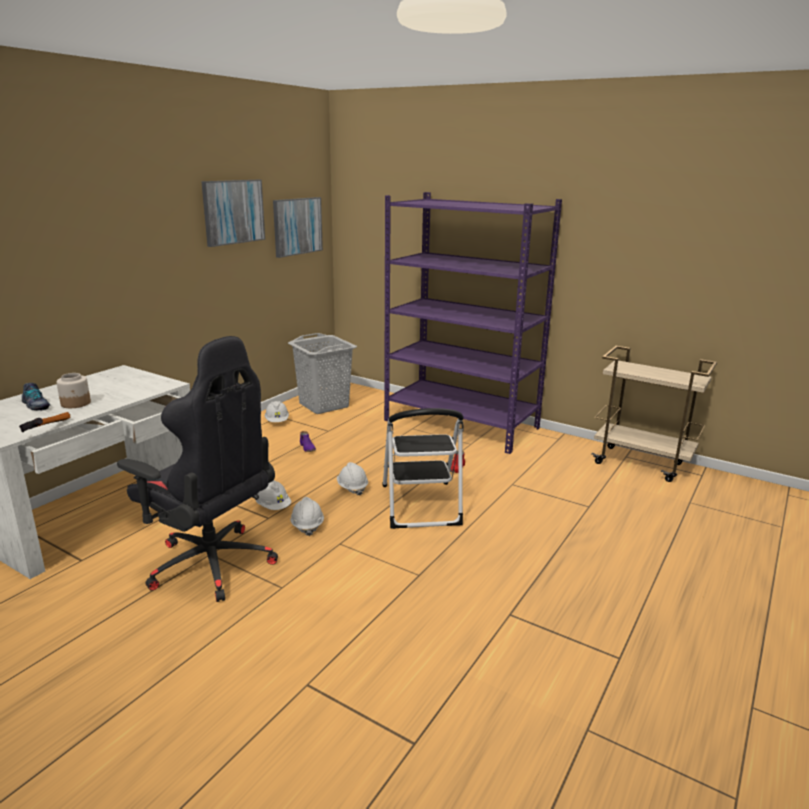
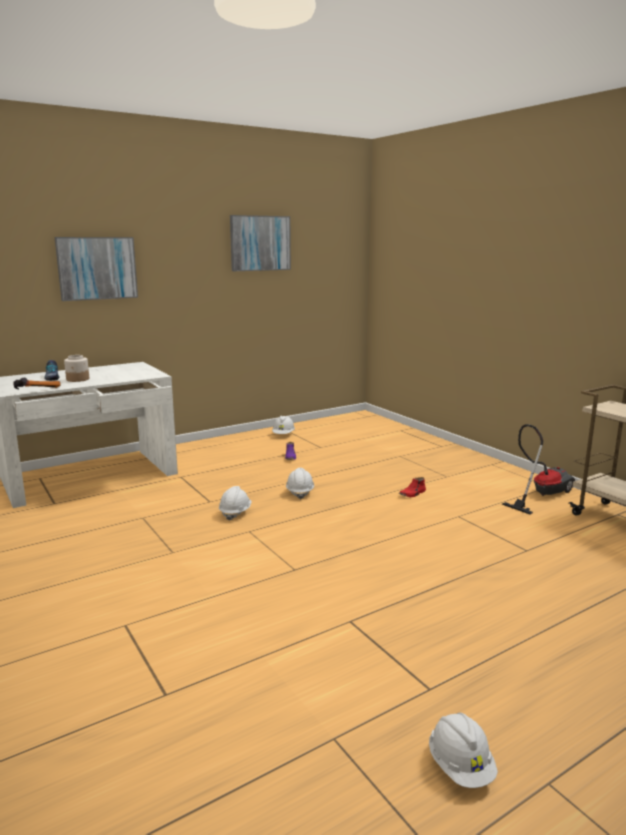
camera: 25 degrees right, 5 degrees down
(211, 564) = (136, 524): black office chair -> none
(273, 506) = (221, 494): white hard hat -> white hard hat (460, 766)
(297, 226) = (328, 261): picture -> picture (97, 268)
(324, 405) = (335, 428): grey laundry basket -> none
(420, 506) = (348, 517): step ladder -> none
(461, 424) = (452, 459): purple bookcase -> none
(558, 448) = (540, 494): none -> vacuum cleaner

